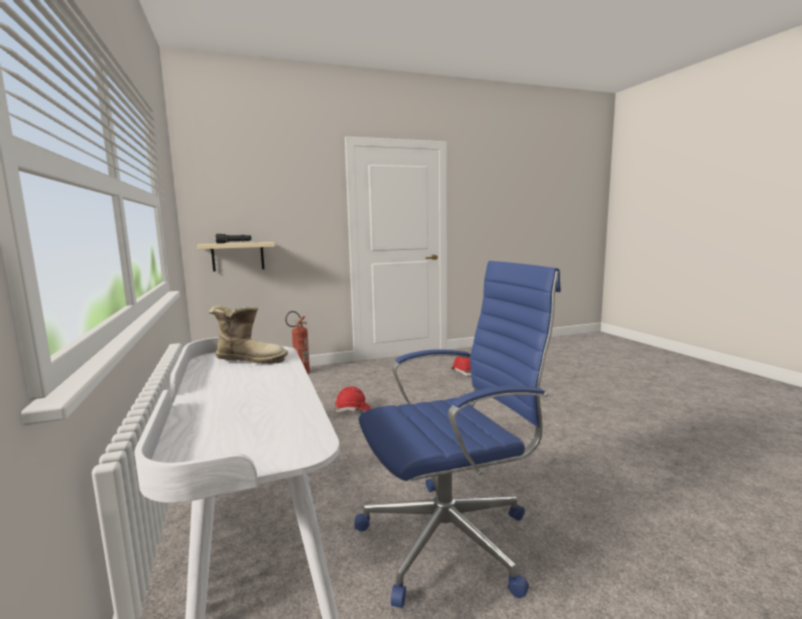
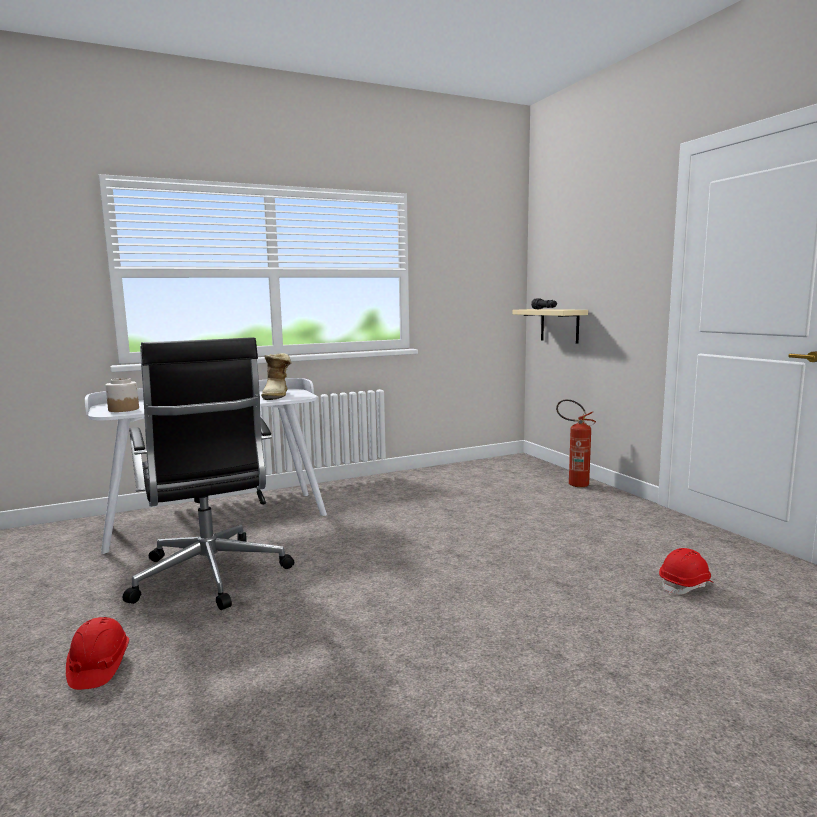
camera: 85 degrees right, 0 degrees up
(271, 441) = (123, 409): none -> jar
(353, 410) = (471, 520): red hard hat -> red hard hat (99, 667)
(452, 539) = (210, 577): blue office chair -> black office chair

